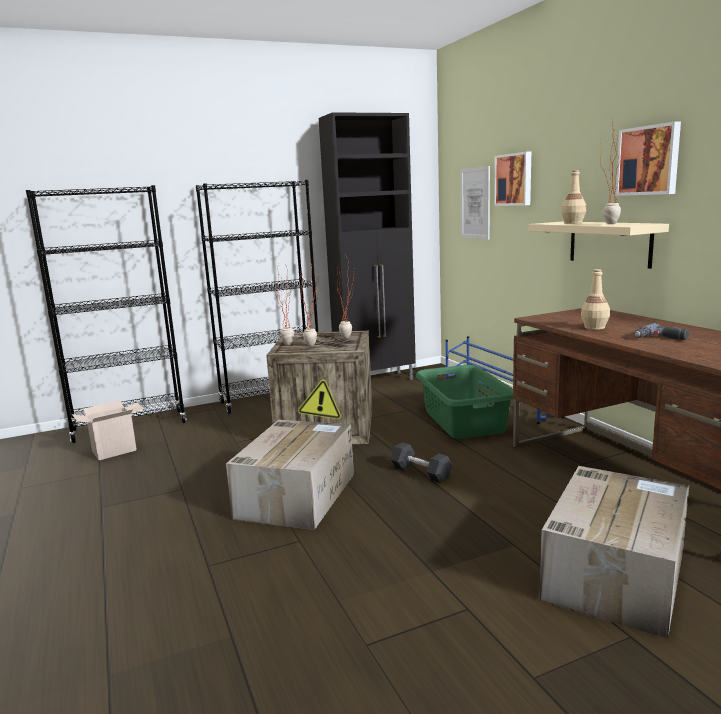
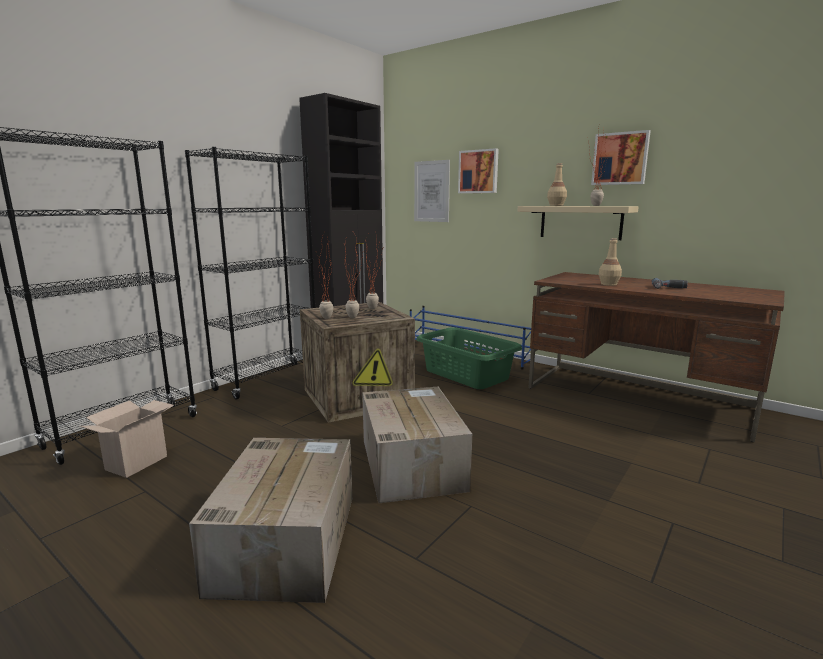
camera: 30 degrees left, 0 degrees up
(420, 472) = (489, 421): black dumbbell -> none
(615, 572) = (713, 465): cardboard box -> cardboard box (287, 539)

